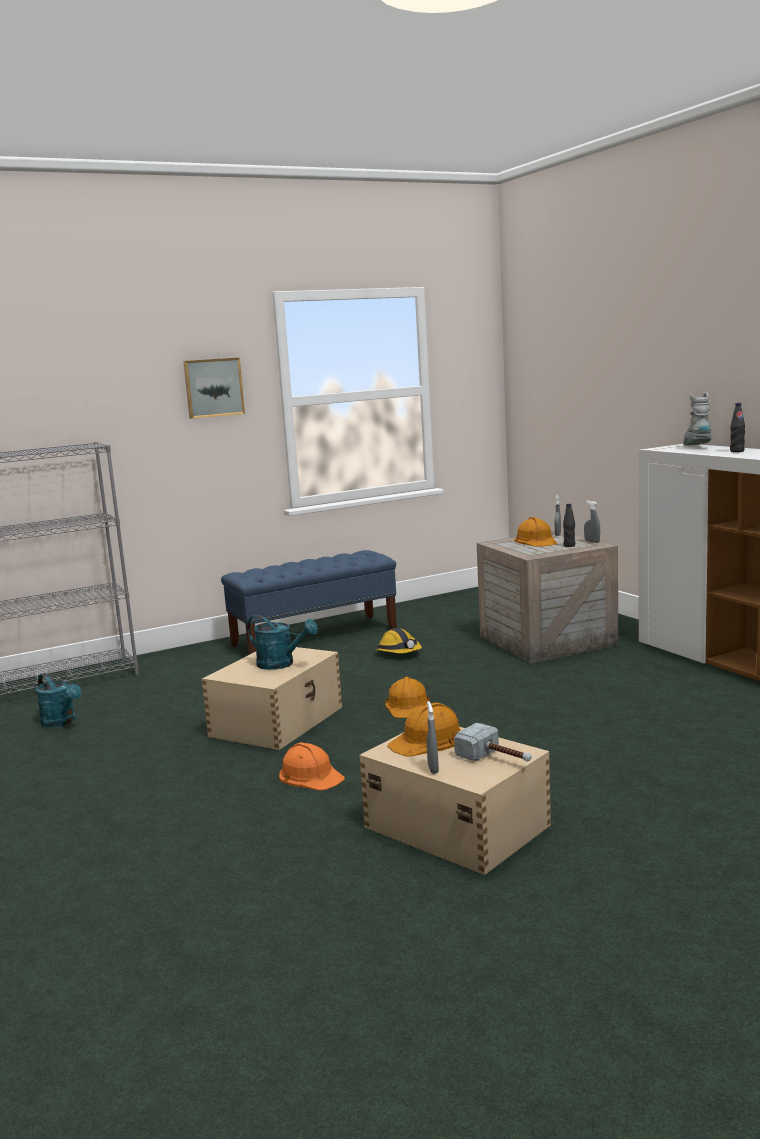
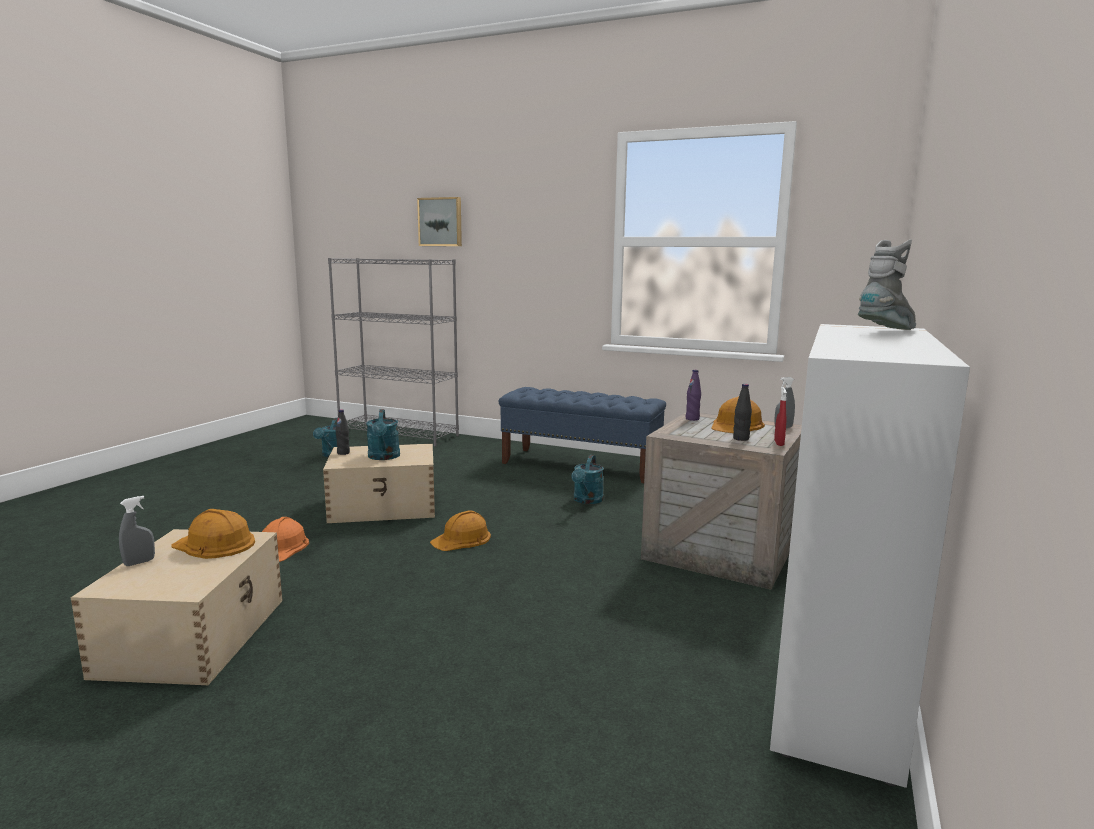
camera: 50 degrees right, 0 degrees up
(213, 387) = (553, 222): picture -> picture (440, 222)
(399, 653) = (587, 501): hard hat -> turquoise watering can
(496, 759) = (168, 582): hammer -> none
(501, 545) = (692, 419): none -> purple bottle
(592, 542) = (779, 443): grey spray bottle -> red spray bottle
(737, 451) = (882, 340): black bottle -> black bottle (343, 453)

